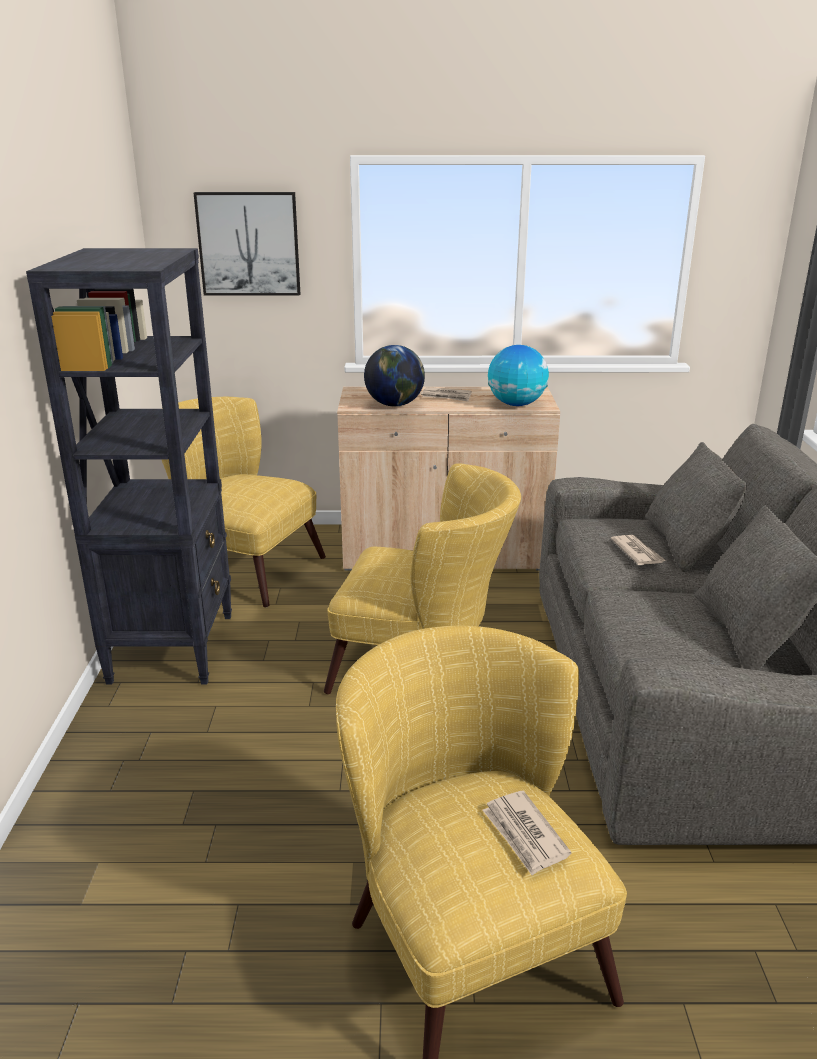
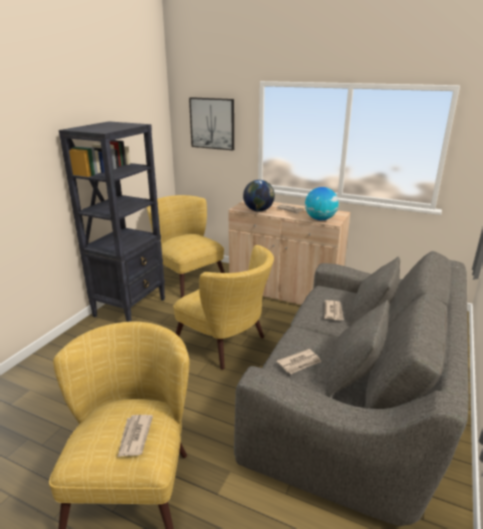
camera: 25 degrees right, 0 degrees up
(669, 640) = (299, 363): none -> newspaper

